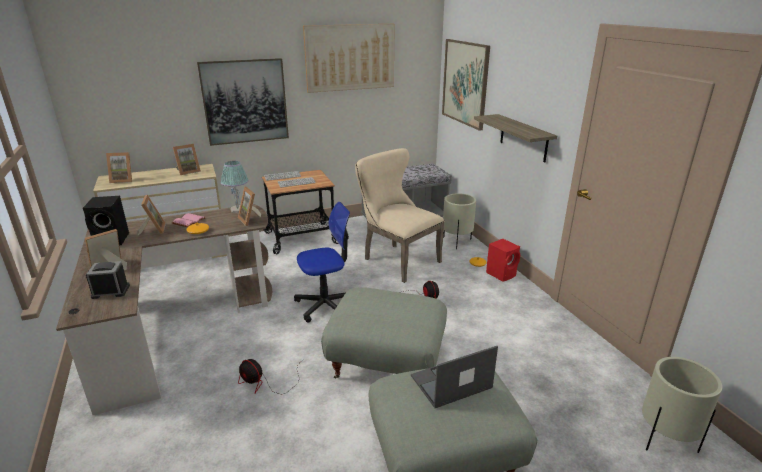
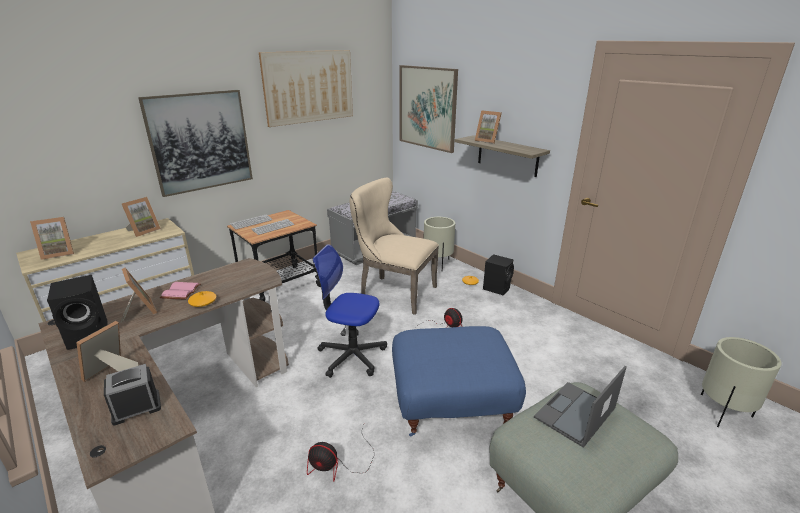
camera: 20 degrees left, 0 degrees up
(238, 210) = (235, 268): table lamp -> none
(251, 220) = (259, 277): picture frame -> picture frame (487, 141)
(326, 305) = (351, 356): office chair -> office chair turned 120 degrees counterclockwise
(387, 363) = (452, 404): grey ottoman -> blue ottoman
(502, 274) = (497, 288): red speaker -> black speaker

